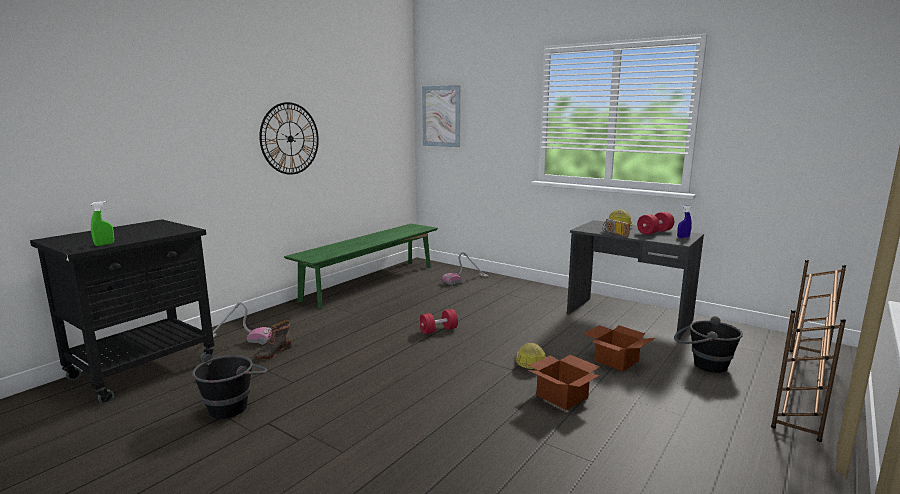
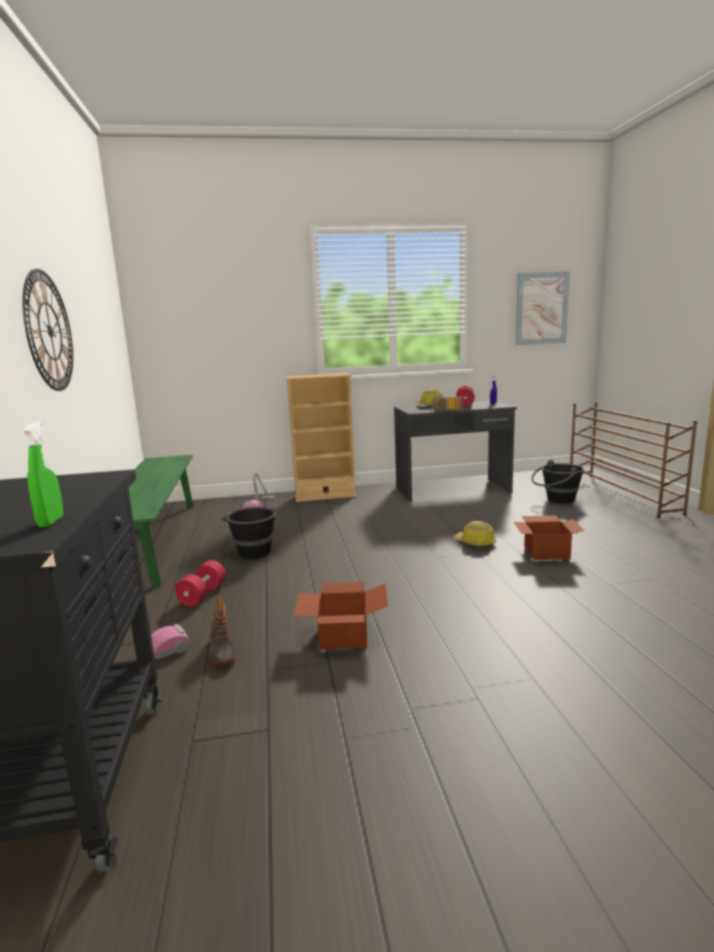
camera: 45 degrees left, 0 degrees up
(234, 404) = (324, 722): black bucket -> black bucket (253, 550)
(438, 330) = (345, 551): red dumbbell -> red dumbbell (202, 595)
(441, 116) = (171, 310): picture -> picture (541, 308)
(519, 287) = (325, 496): none -> beige bookcase
(615, 360) = (514, 517): cardboard box -> cardboard box (342, 635)

